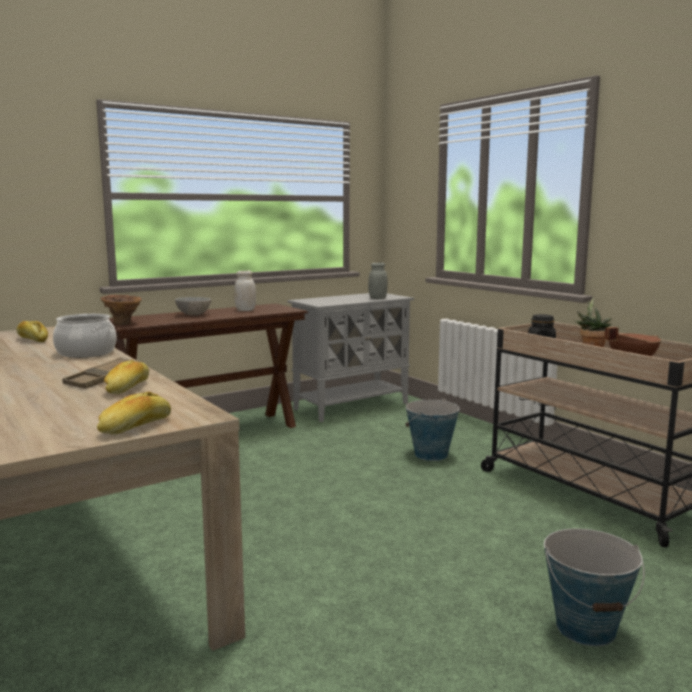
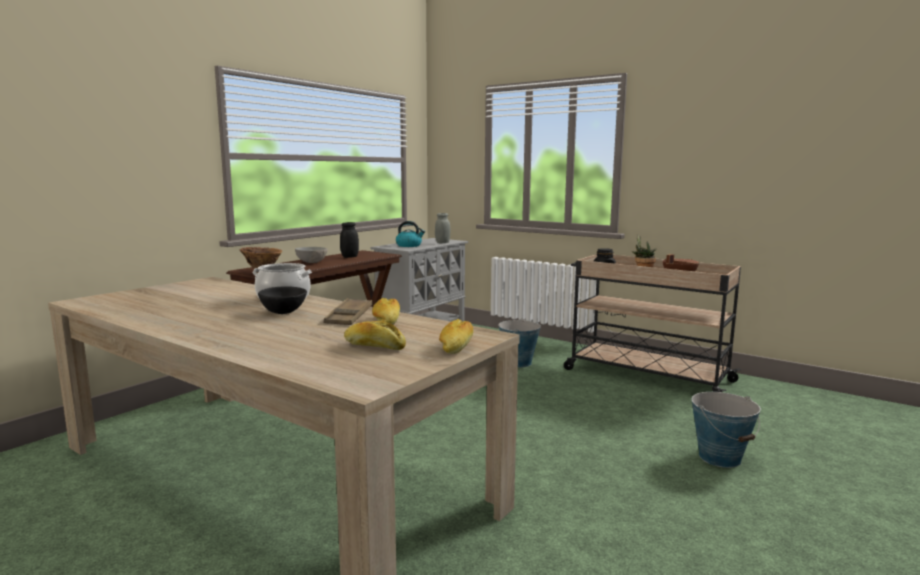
camera: 20 degrees left, 0 degrees up
(33, 339) = (204, 291): bread -> bread (374, 346)
(55, 368) = (284, 312): none -> black bowl
(245, 310) = (349, 257): white jar -> black jar
(332, 300) = (409, 245): none -> kettle

